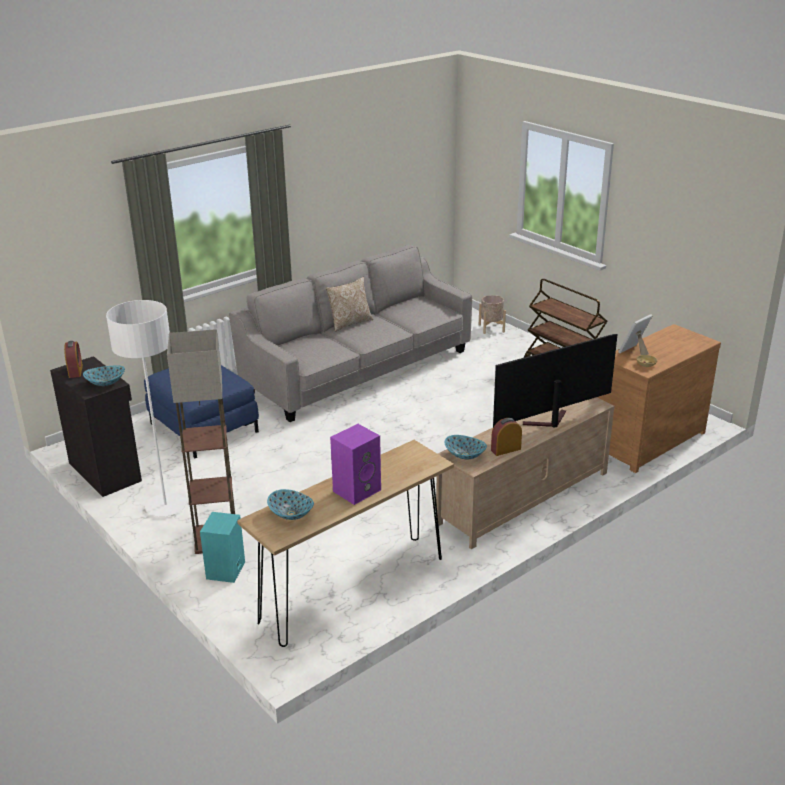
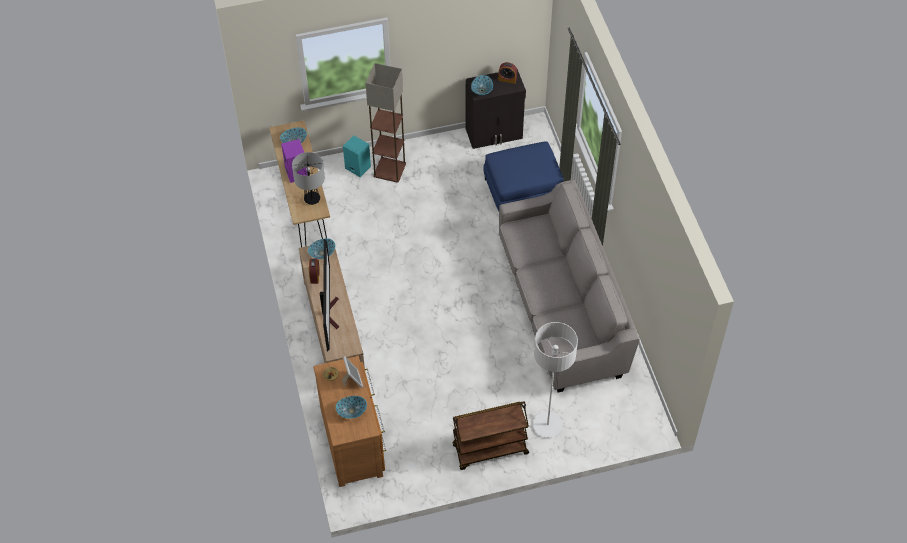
camera: 115 degrees right, 25 degrees up
(165, 506) = (436, 154): white floor lamp -> white floor lamp (547, 425)
(349, 323) = (568, 276): pillow -> none
(398, 461) = (312, 200): none -> table lamp
(491, 328) = (593, 435): beige planter -> none
(669, 343) = (351, 411): none -> bowl

